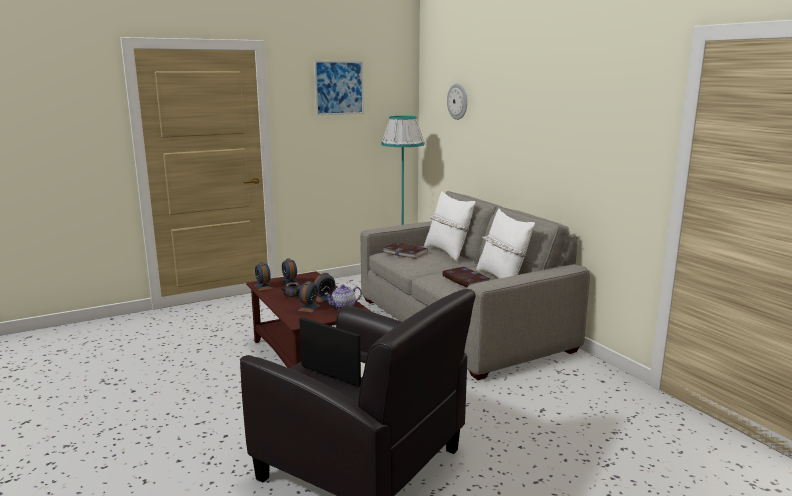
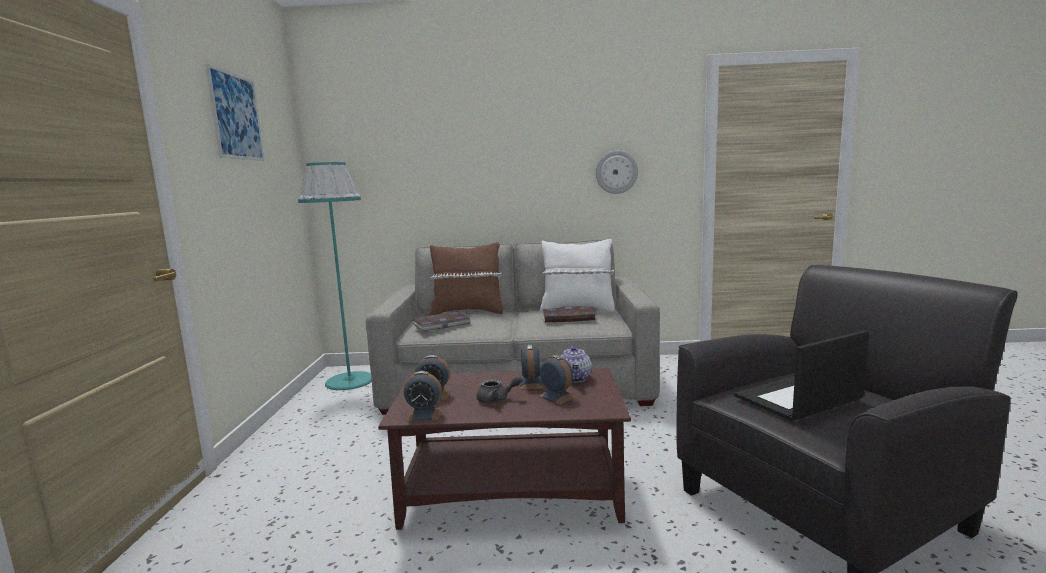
camera: 60 degrees left, 5 degrees down
(448, 252) = (467, 312): white pillow -> brown pillow
(458, 101) = (393, 142): wall clock -> wall clock (616, 172)

